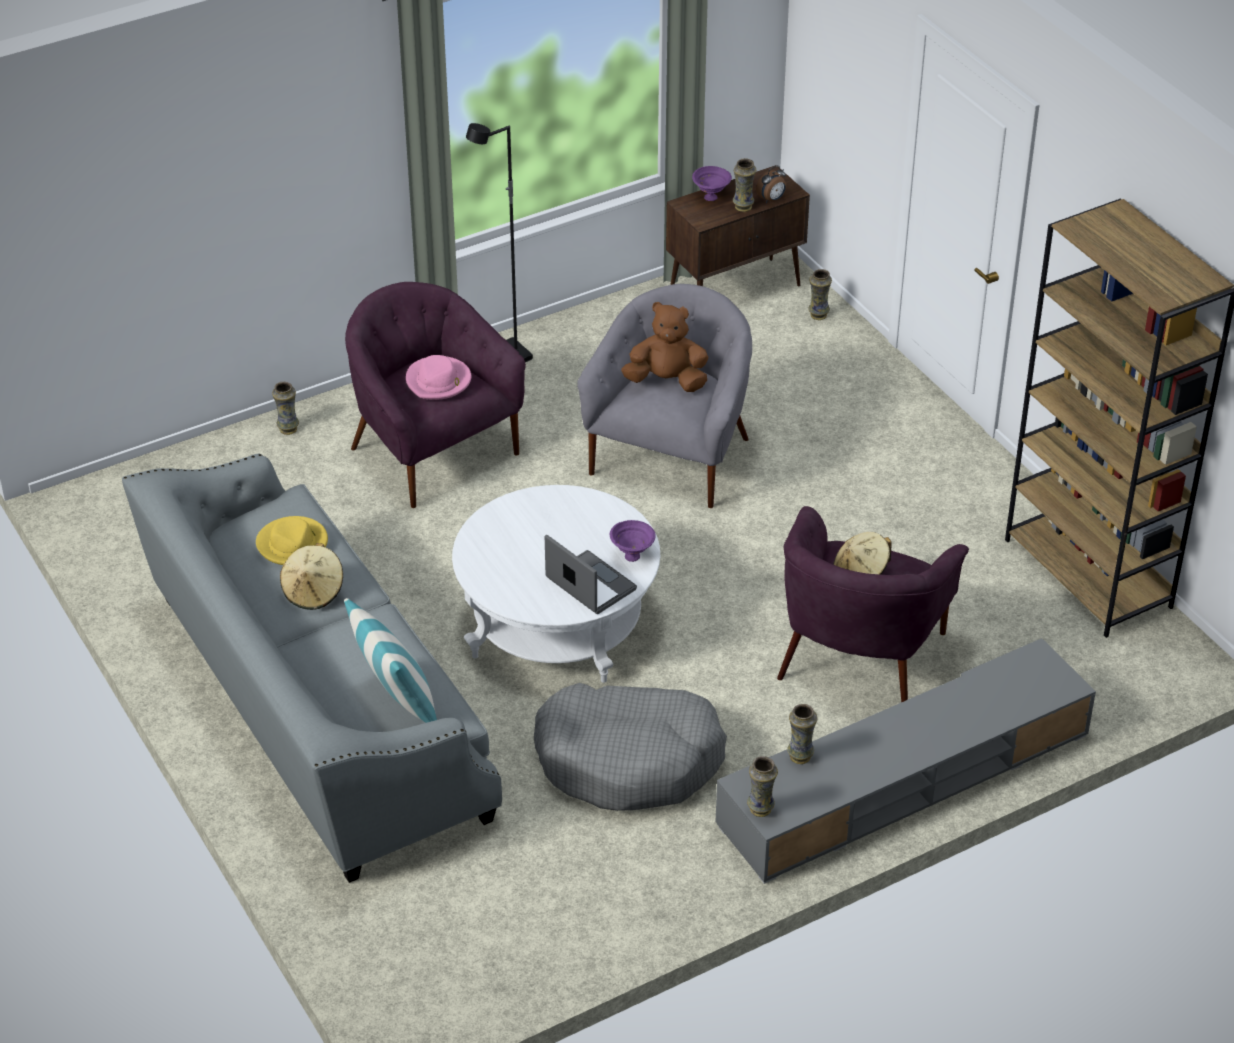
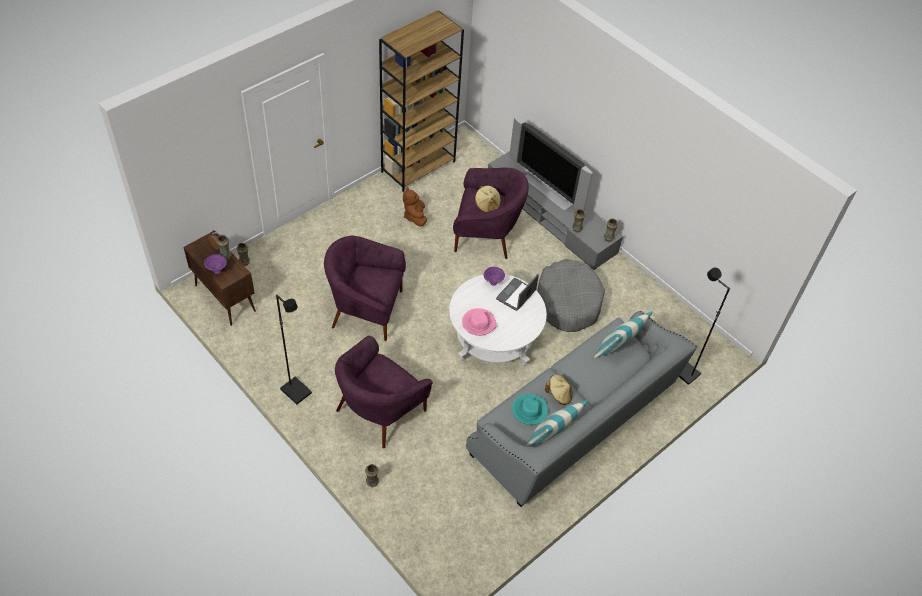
camera: 105 degrees left, 10 degrees up
(228, 568) = (552, 436): none -> pillow
(293, 544) = (529, 410): yellow hat -> turquoise hat
(379, 923) = (684, 372): none -> black floor lamp
(438, 381) = (383, 376): pink hat -> pink hat (478, 323)
(667, 381) = (365, 282): brown plush toy -> brown plush toy (415, 216)
(672, 456) = (366, 309): grey armchair -> purple armchair
(938, 729) = (548, 191): none -> television

